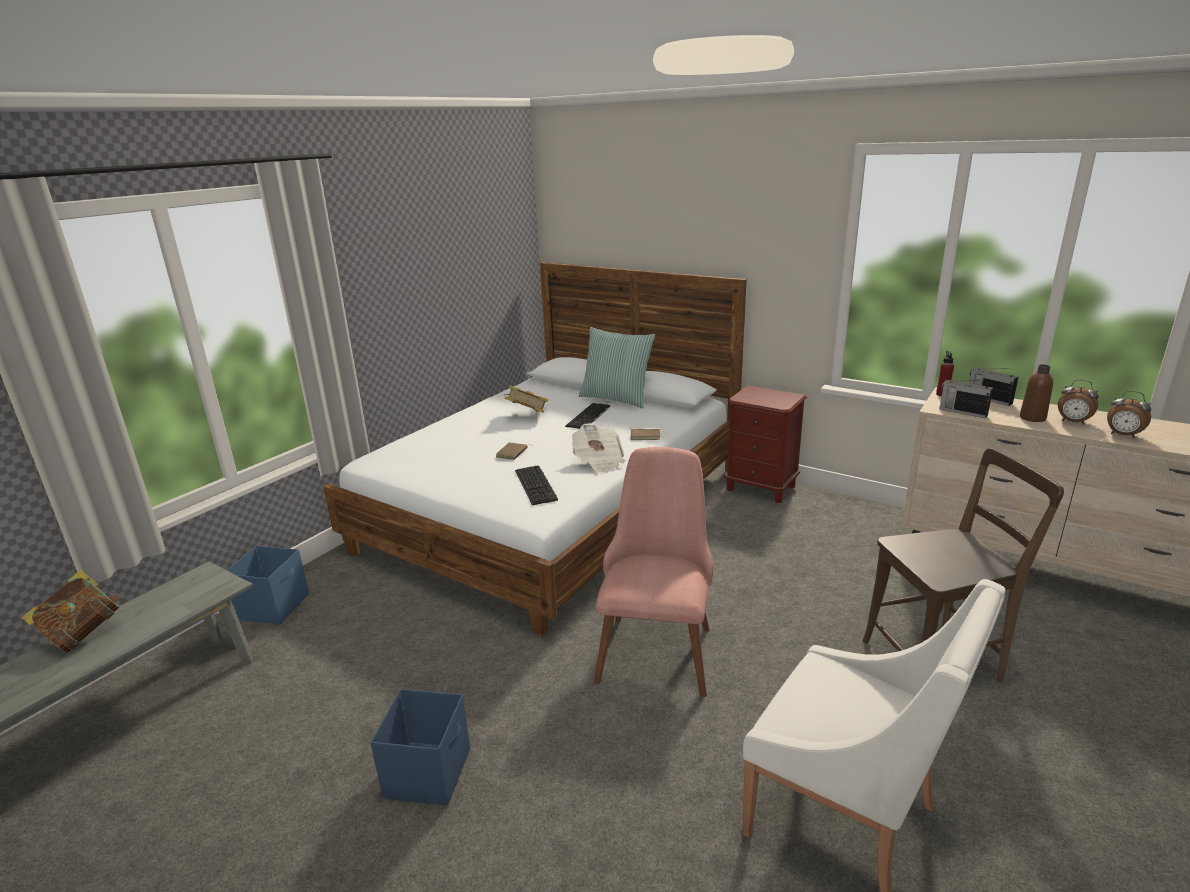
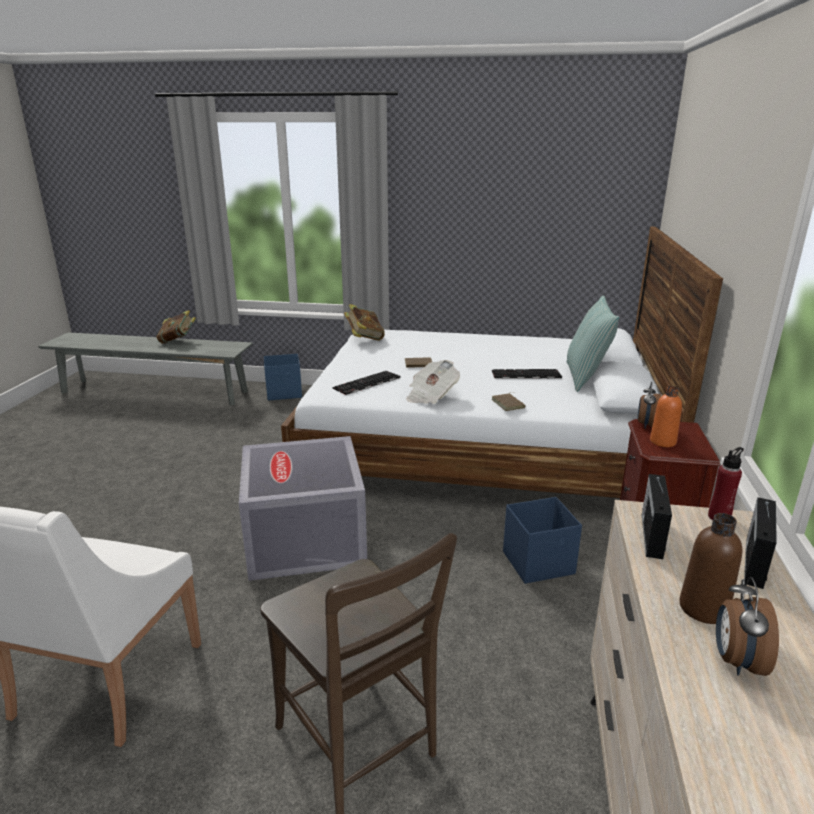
camera: 65 degrees right, 0 degrees up
(429, 772) = (148, 483): blue storage box -> blue storage box (539, 563)
(527, 416) = (496, 354): book -> book (364, 338)
(657, 643) = (307, 539): pink chair -> grey storage box
(771, 400) = (662, 442): none -> orange bottle
(1122, 435) = (726, 732): alarm clock -> alarm clock (646, 425)

